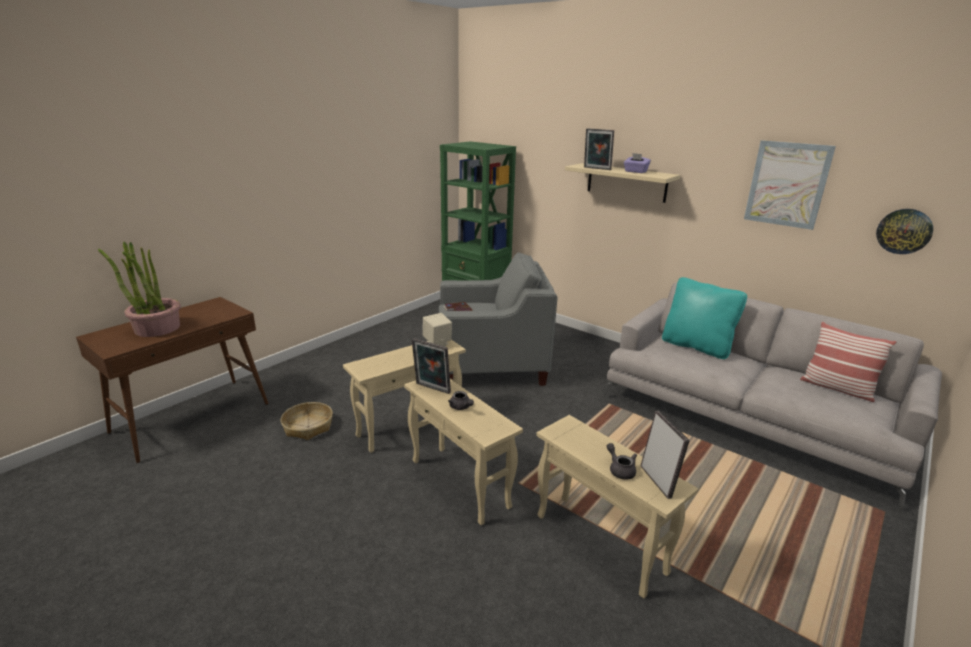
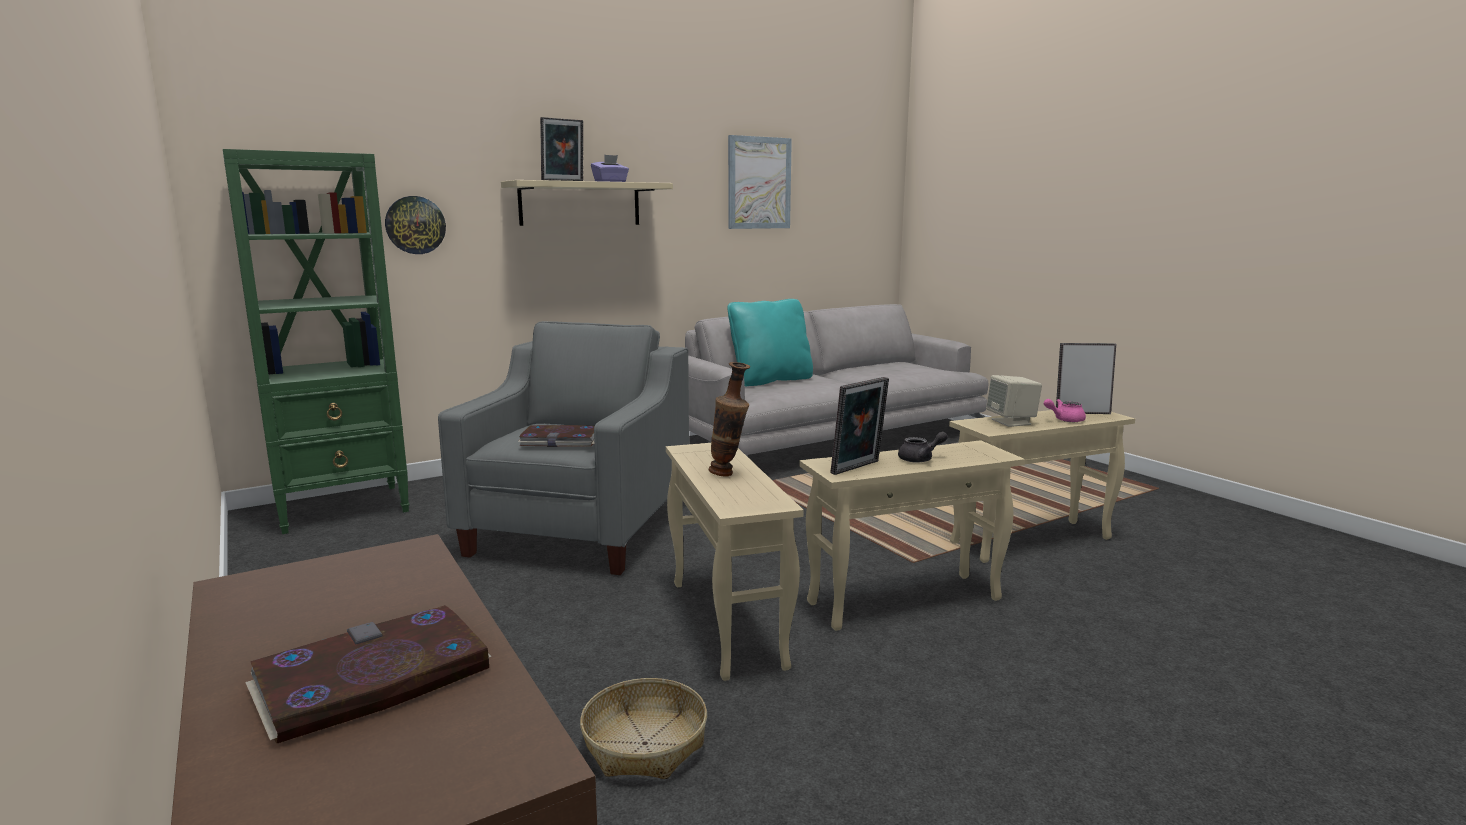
camera: 70 degrees left, 10 degrees down
(157, 328) = (372, 679): potted plant -> book
(405, 357) = (729, 474): none -> vase
(437, 343) = (693, 452): beige speaker -> beige speaker (1011, 422)
(620, 470) = (1064, 420): grey teapot -> pink teapot
(837, 388) = (886, 365): pillow -> none
(904, 231) = (848, 216): wall clock -> wall clock (415, 225)

